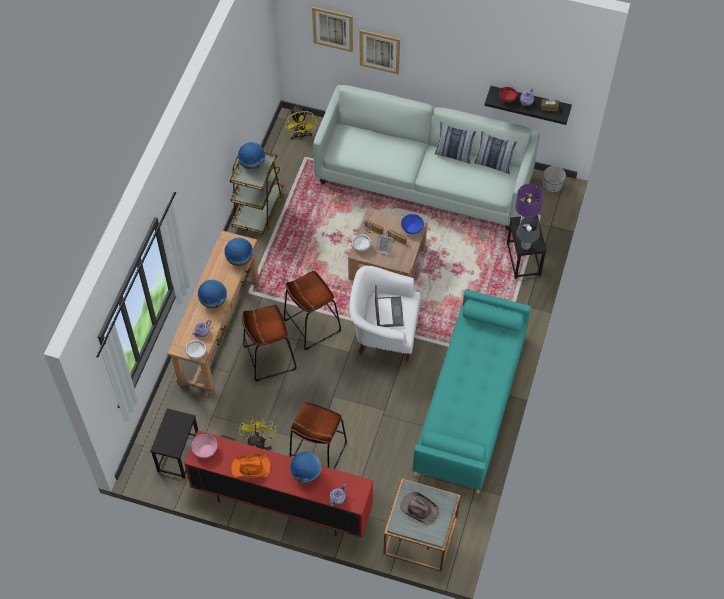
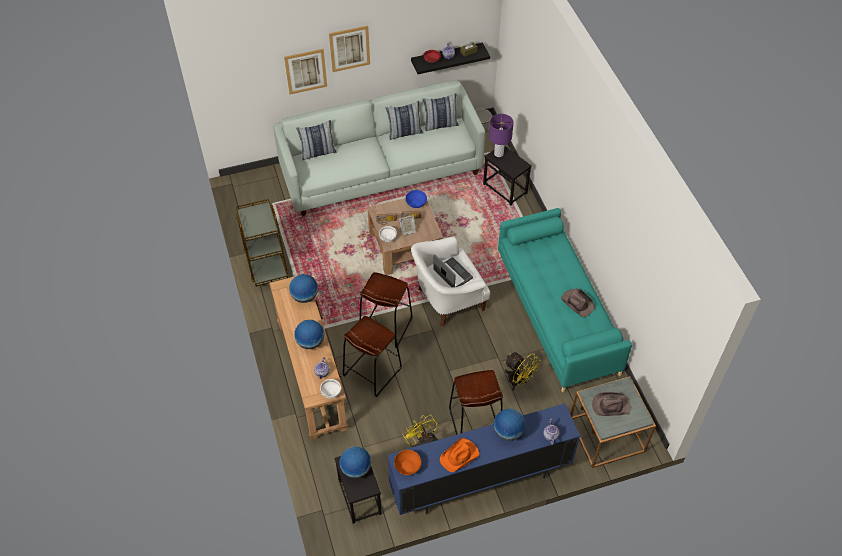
camera: 35 degrees left, 5 degrees down
(205, 449) = (407, 466): pink bowl -> orange bowl
(252, 164) = (253, 217): globe -> globe (356, 469)
(281, 504) = (479, 481): red tv stand -> blue tv stand
(301, 136) = (255, 189): yellow fan -> yellow fan (518, 381)
(333, 29) = (258, 68): picture -> picture (349, 48)
(361, 132) = (318, 152): none -> pillow
(476, 403) = (577, 303): none -> brown hat
(525, 246) = (514, 170): grey table lamp -> none

